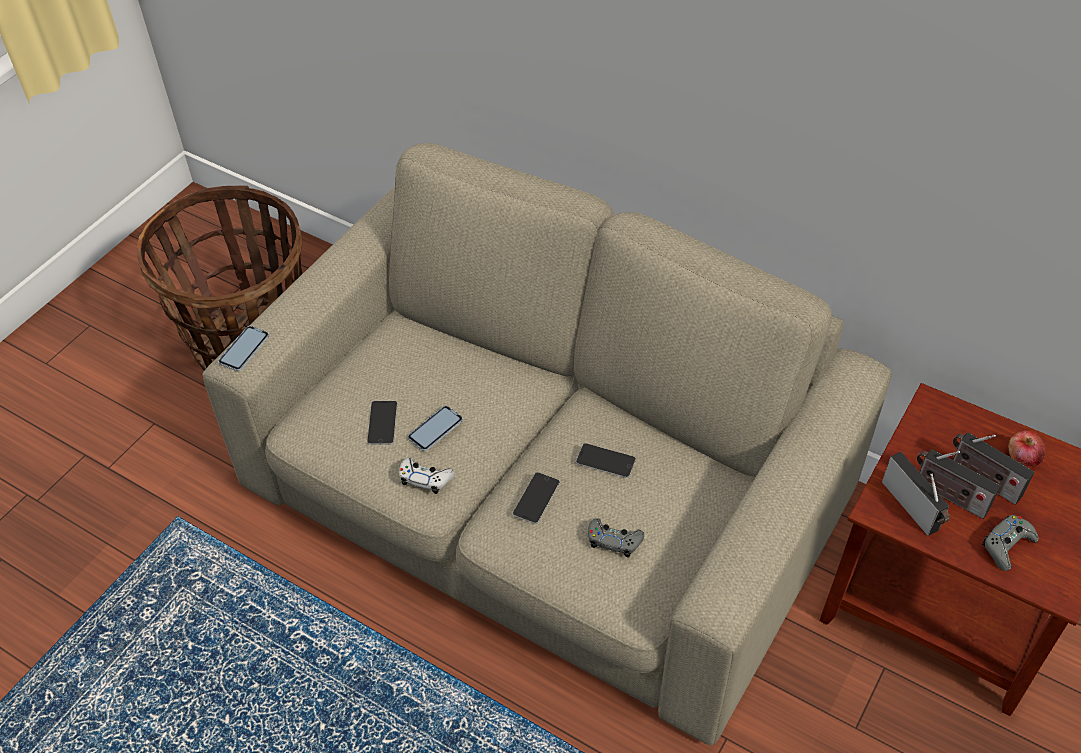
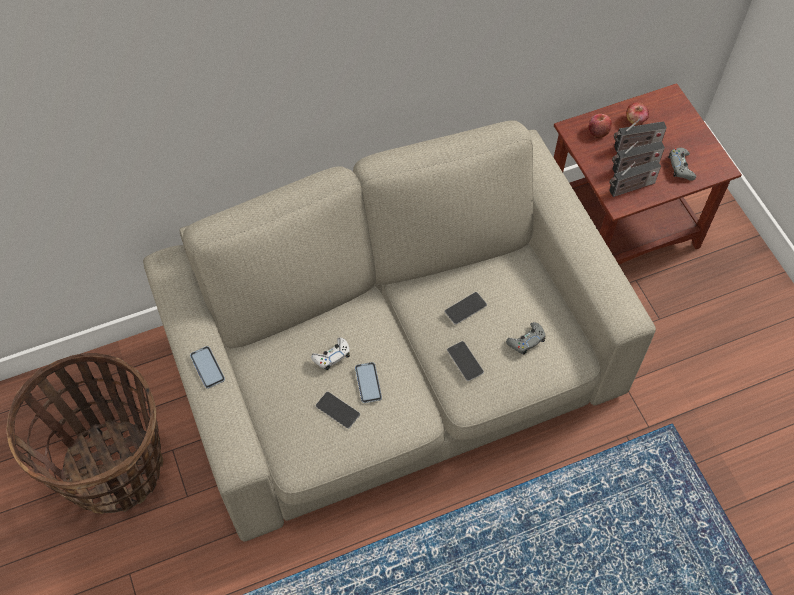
camera: 55 degrees left, 10 degrees up
(244, 349) = (229, 453): phone -> phone (207, 367)
(425, 478) = (402, 412): white game controller -> white game controller (332, 356)
(913, 508) = (630, 188): radio -> radio turned 150 degrees clockwise
(959, 430) = (598, 131): none -> apple

